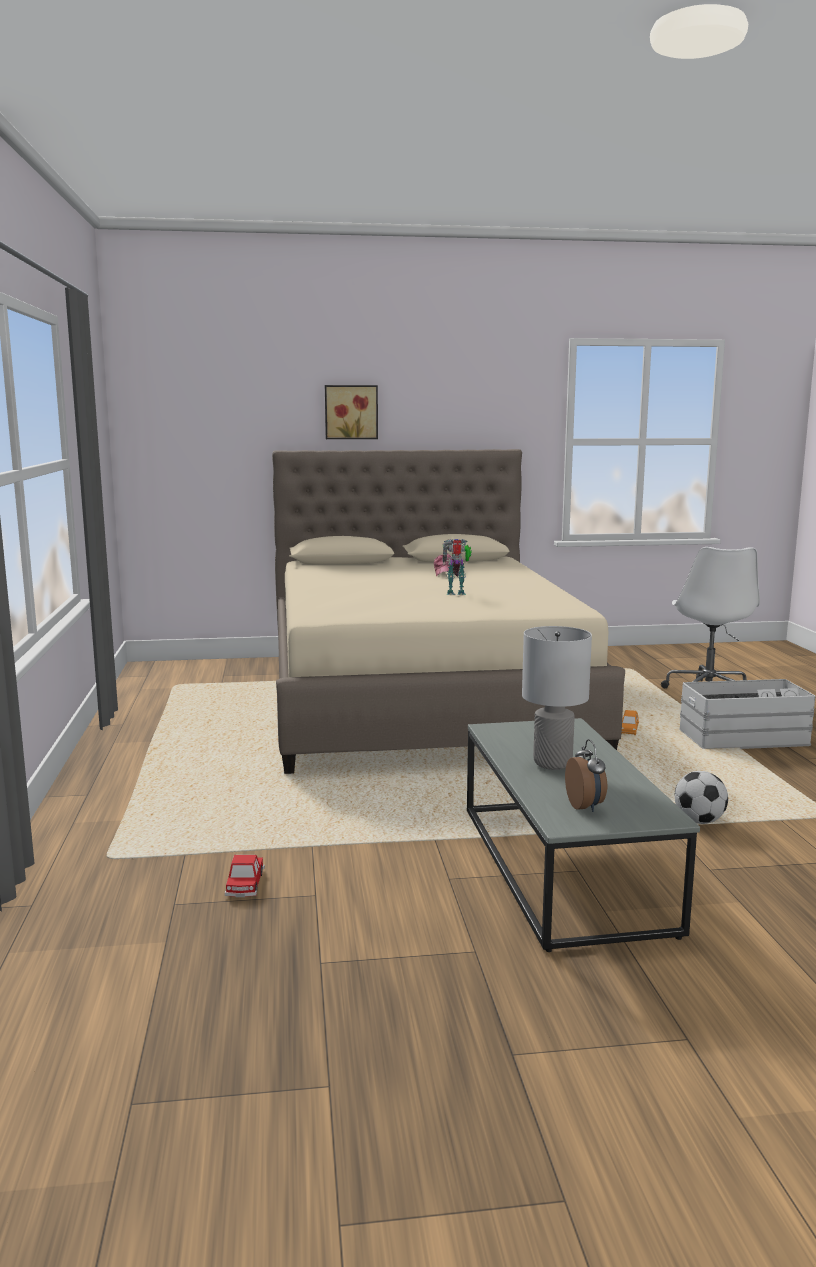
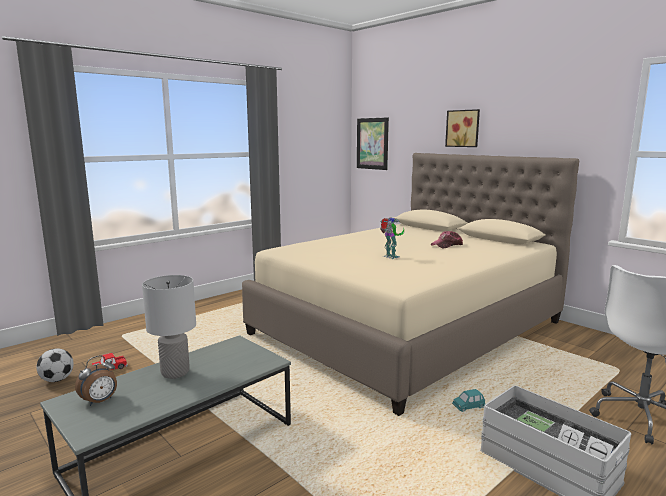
camera: 55 degrees right, 0 degrees up
(167, 437) = (372, 143): none -> picture
(629, 731) = (468, 407): orange toy car -> turquoise toy car
(699, 821) = (312, 488): football -> football (57, 380)

